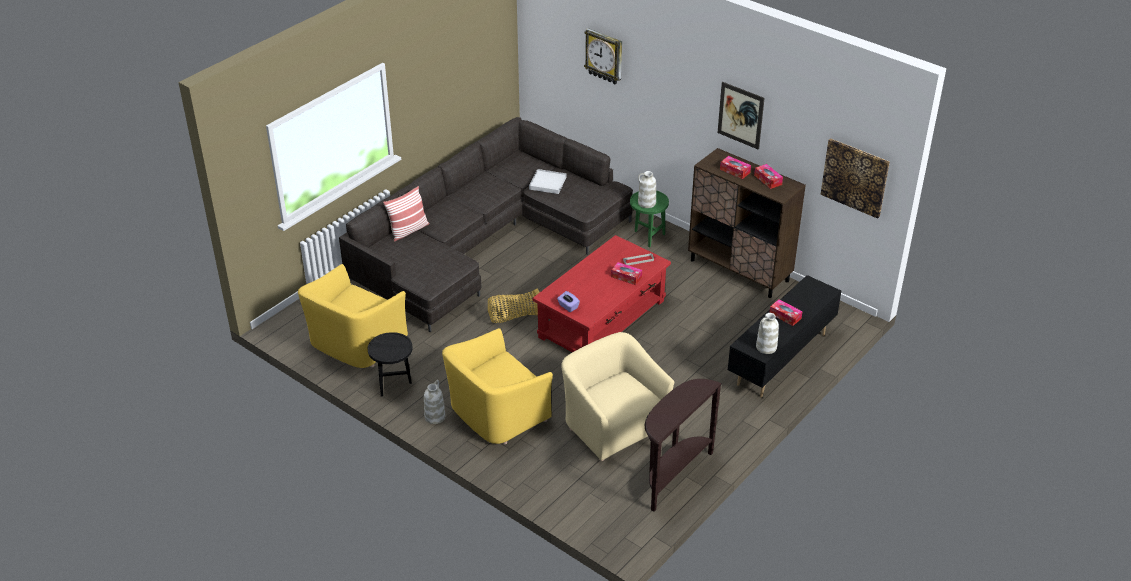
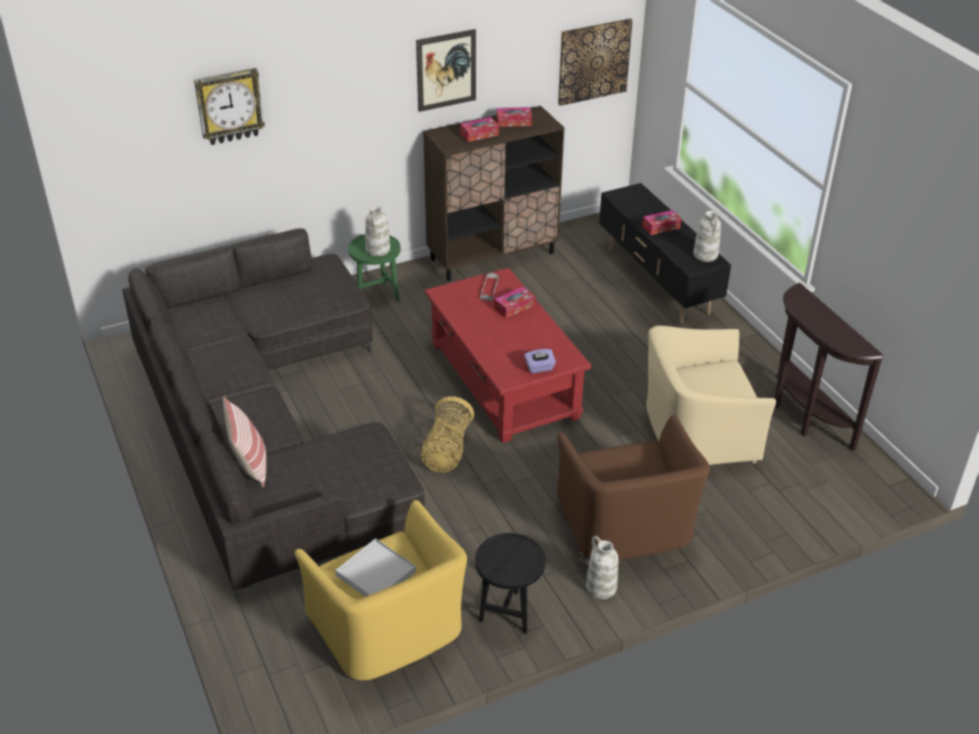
camera: 65 degrees left, 0 degrees up
(497, 413) = (626, 525): yellow armchair -> brown armchair
(548, 183) = (263, 309): white tray -> white tray (376, 573)

